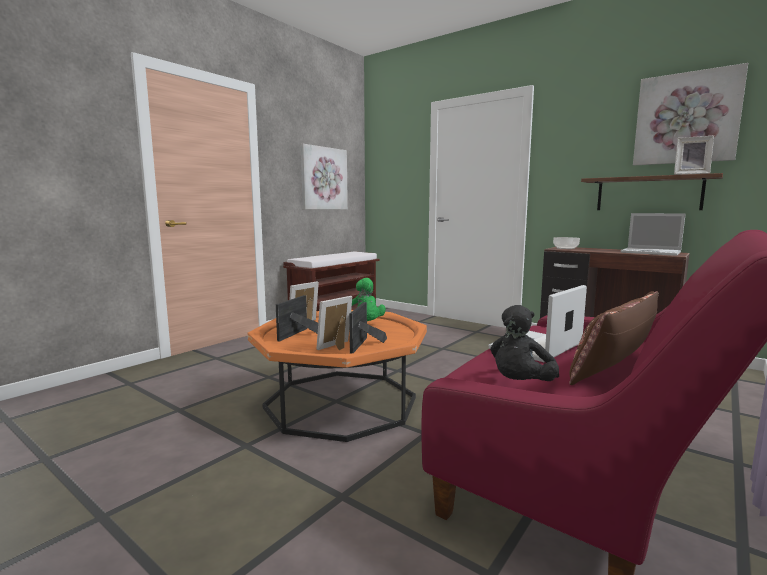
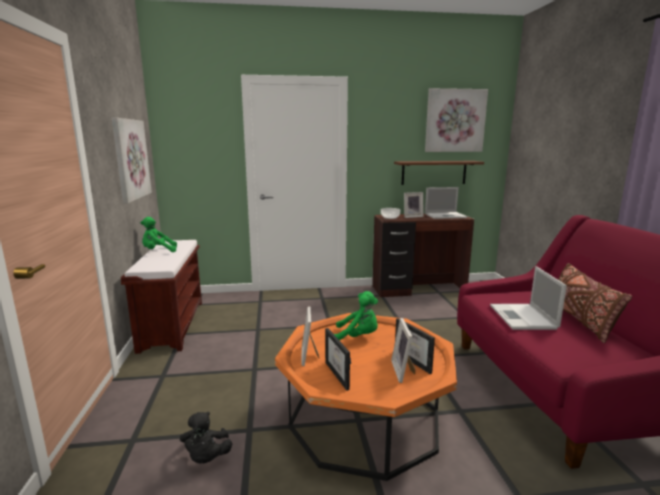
camera: 45 degrees left, 5 degrees up
(334, 254) = (158, 251): none -> green plush toy
(520, 385) = (595, 354): black plush toy -> black plush toy (206, 457)
(691, 174) = (463, 161): picture frame -> picture frame (412, 216)

